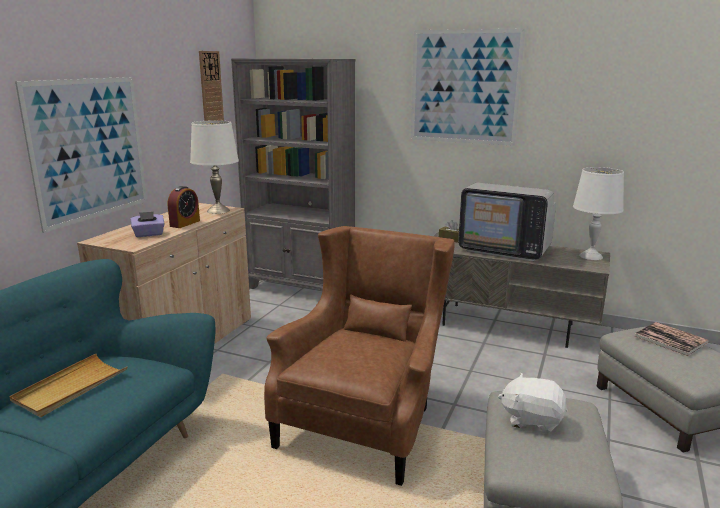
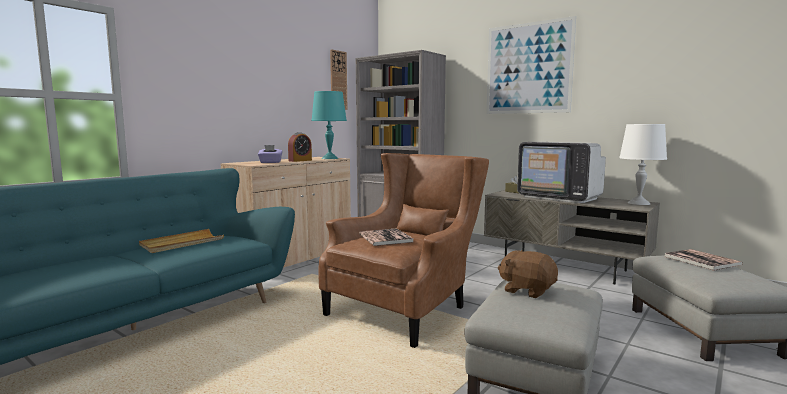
camera: 15 degrees right, 10 degrees down
(89, 149) = (238, 101): picture -> none
(218, 211) = (330, 158): white table lamp -> turquoise table lamp
(345, 352) = (385, 238): none -> book
(532, 420) = (527, 290): white plush toy -> brown plush toy

